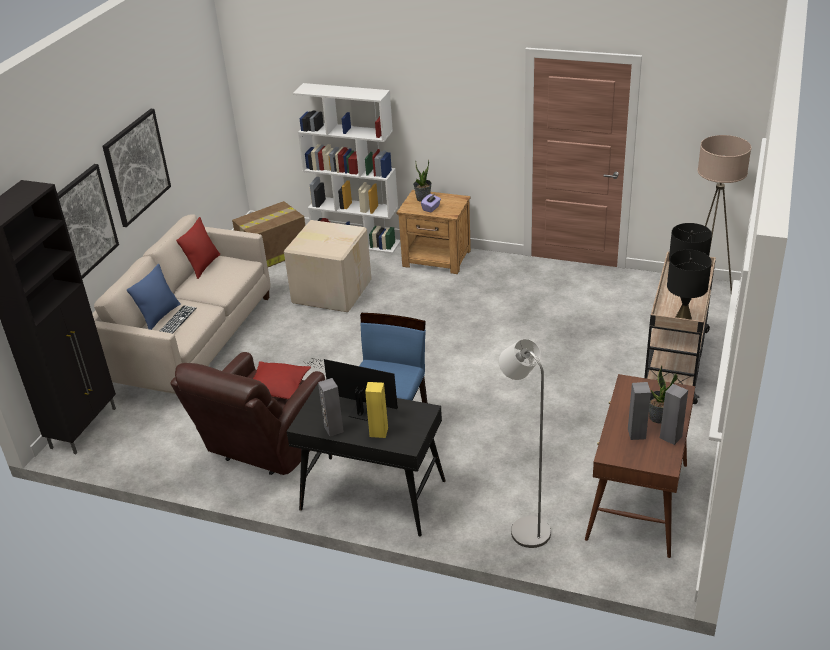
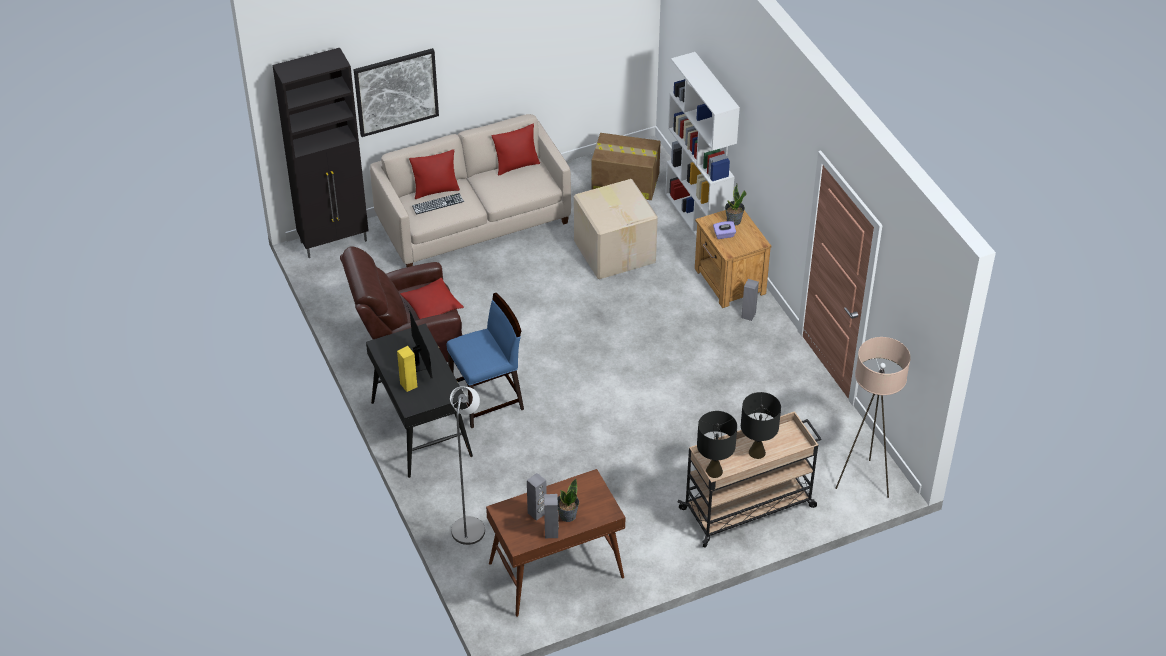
camera: 45 degrees right, 10 degrees up
(136, 167) = (488, 59): picture -> none
(159, 316) = (436, 190): blue pillow -> red pillow
(333, 429) = (389, 362): grey speaker -> grey speaker (748, 315)

